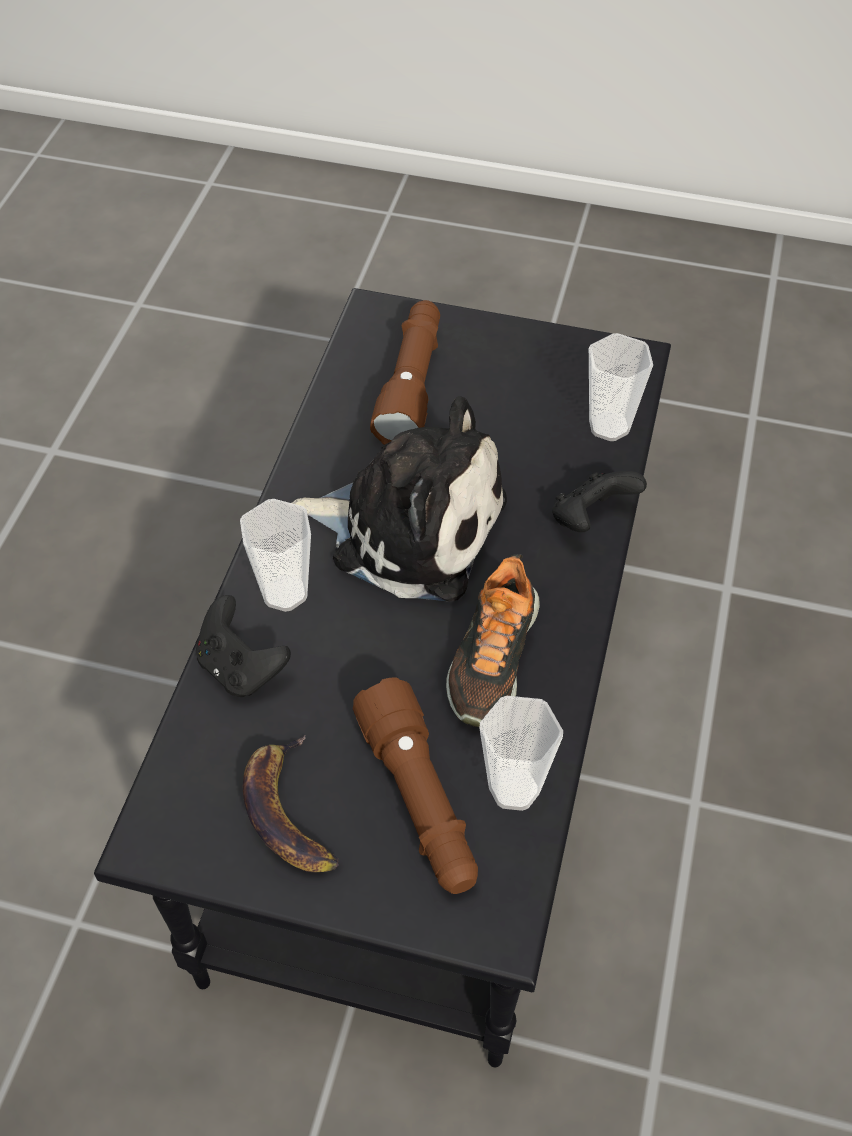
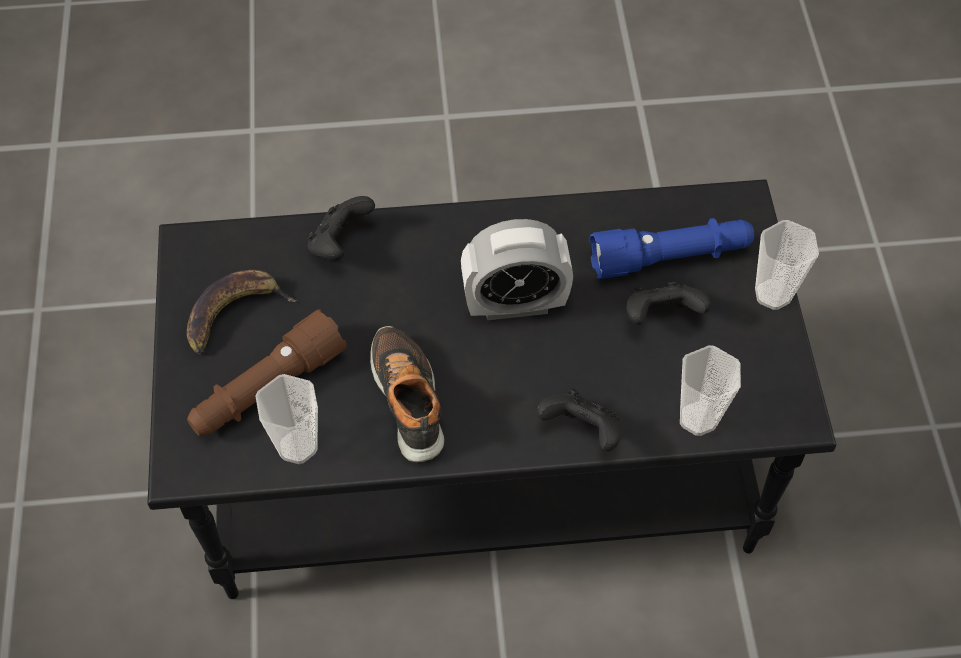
camera: 70 degrees right, 5 degrees up
(285, 593) = (416, 246): cup -> cup (773, 294)
(409, 526) = (515, 304): plush toy -> alarm clock
(412, 385) = (670, 257): brown flashlight -> blue flashlight
(480, 415) = (661, 316): none -> black game controller
(492, 658) = (409, 399): shoe -> shoe turned 75 degrees clockwise

